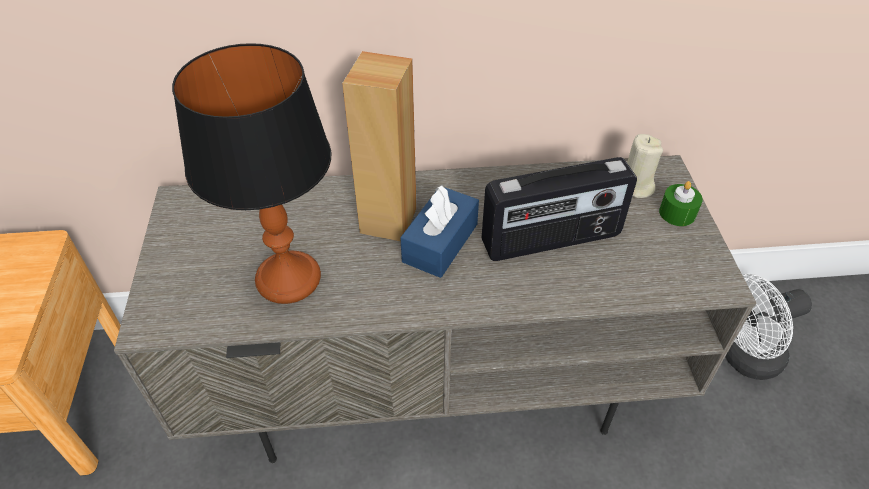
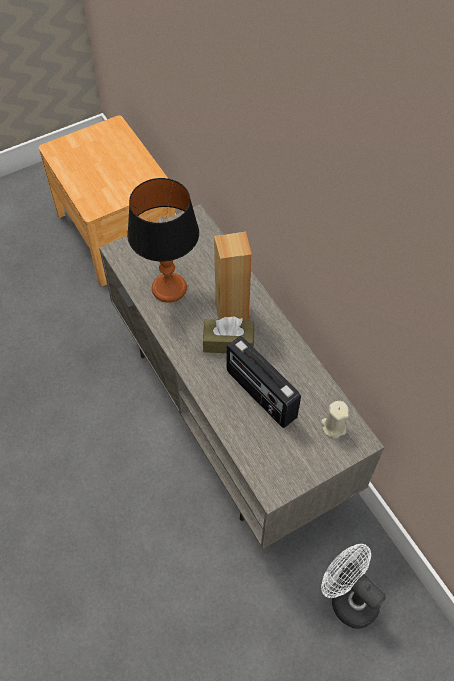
camera: 65 degrees right, 10 degrees up
(440, 243) = (228, 342): blue tissue box -> brown tissue box
(677, 213) = (322, 456): green candle -> none

